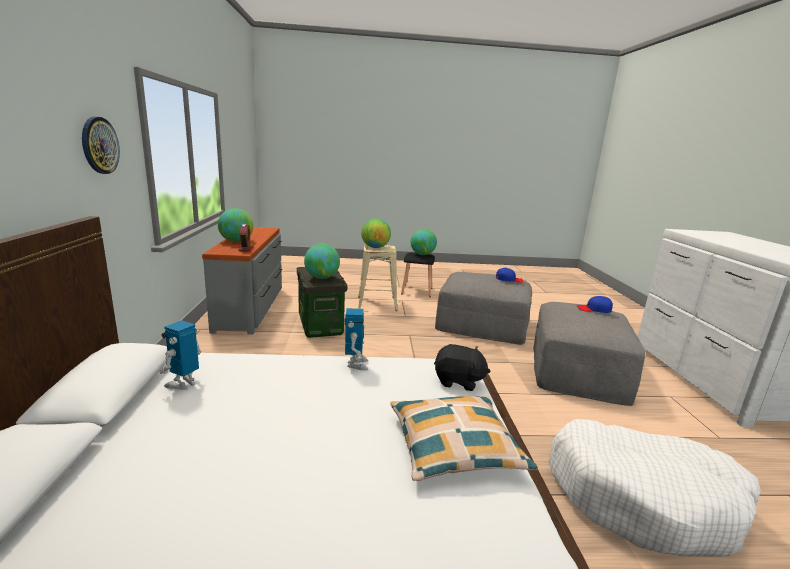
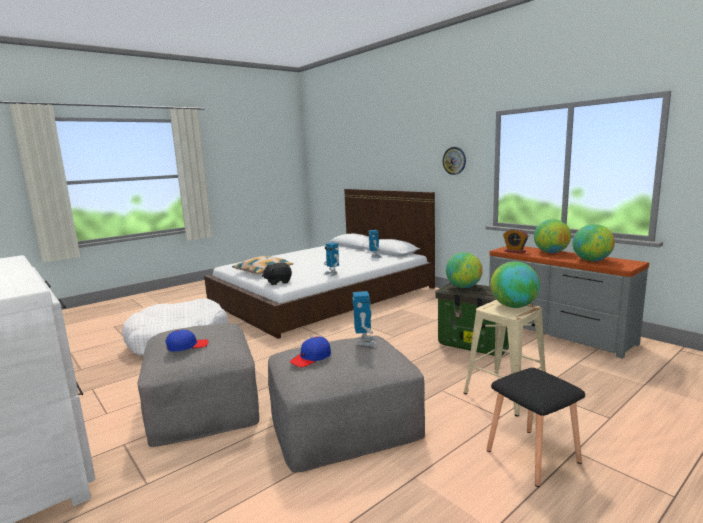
camera: 145 degrees right, 5 degrees down
(422, 254) = (536, 384): globe -> globe (591, 260)
(468, 277) = (365, 342): none -> toy robot

